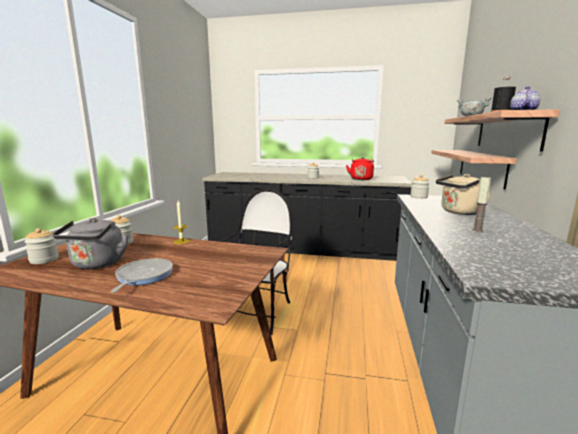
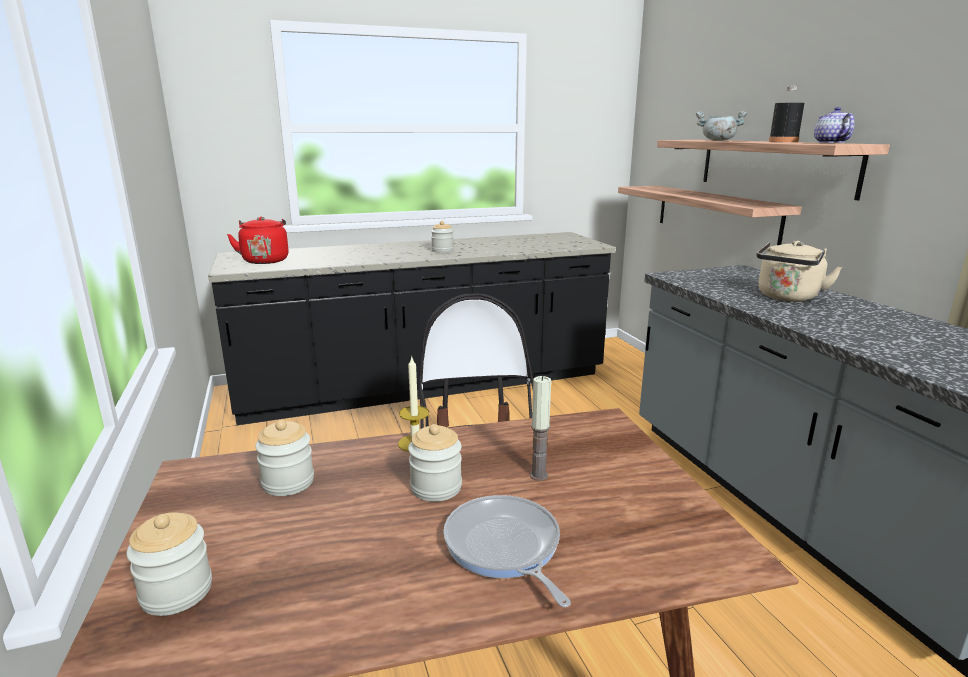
camera: 30 degrees left, 5 degrees up
(97, 264) = (346, 555): grey kettle -> none
(361, 179) = (525, 245): red kettle -> red kettle (265, 260)
(418, 197) = (684, 275): jar -> jar (436, 487)
(477, 230) = (867, 327): candle -> candle (538, 475)

